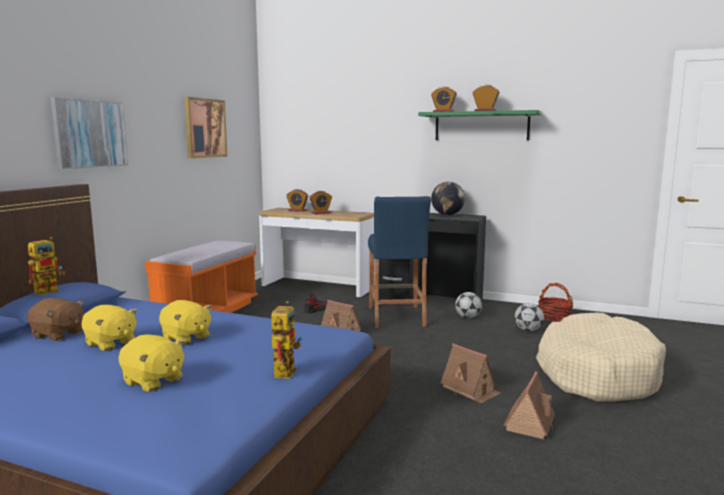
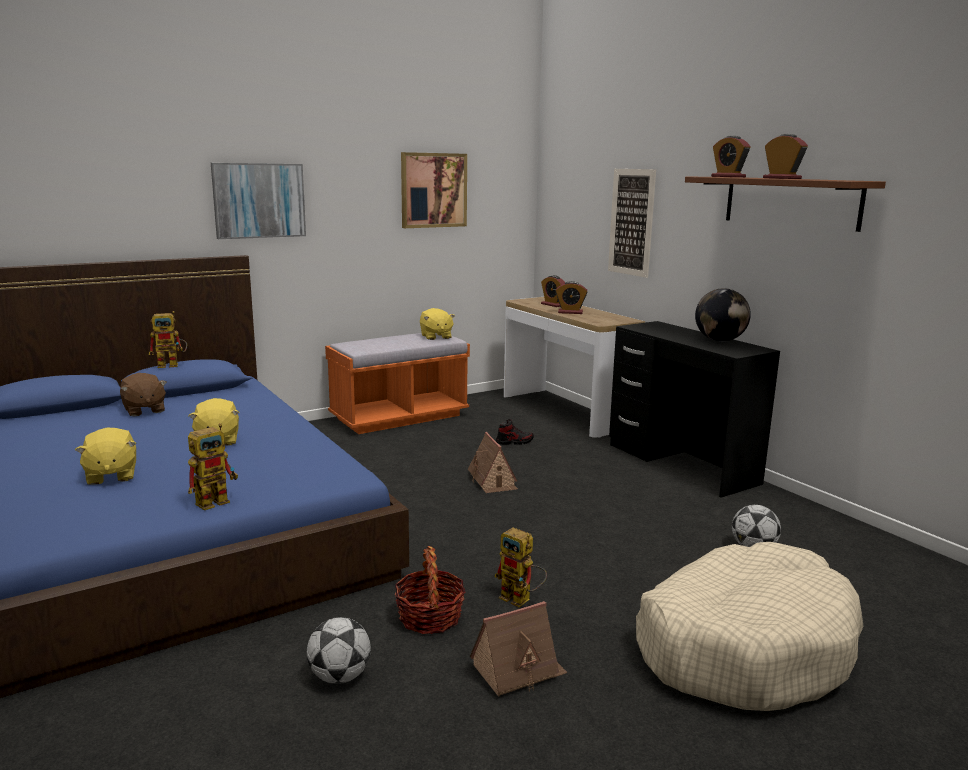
camera: 35 degrees right, 5 degrees up
(110, 343) = (158, 429): yellow plush toy -> yellow plush toy (435, 337)
(356, 147) = (631, 222): none -> picture
(396, 316) = (596, 476): blue stool -> none
(468, 317) = (693, 504): football -> football (340, 677)
(470, 389) = (521, 600): toy house -> toy robot
(481, 126) = (791, 202): green shelf -> brown shelf
(554, 317) = (838, 542): basket -> basket (430, 617)

